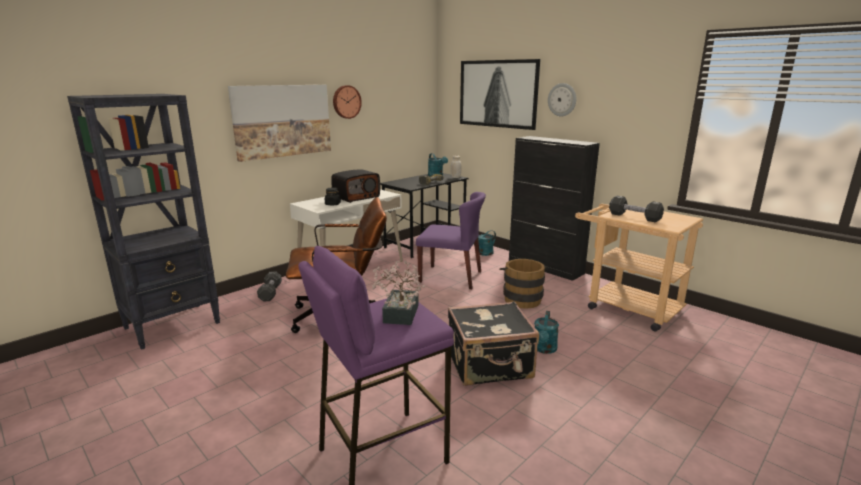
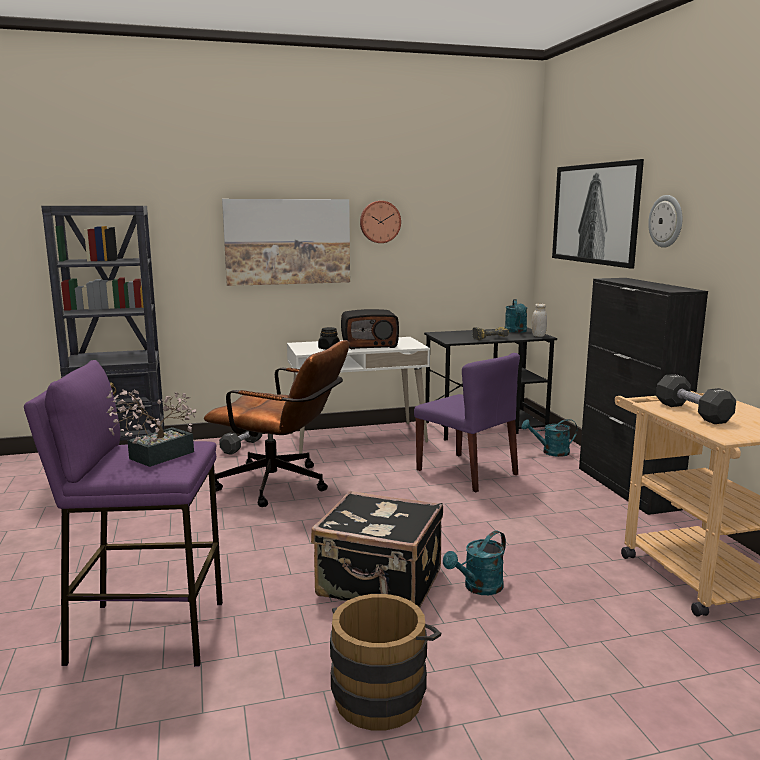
camera: 30 degrees right, 5 degrees down
(521, 298) = (532, 519): brown bucket -> brown bucket (382, 693)

